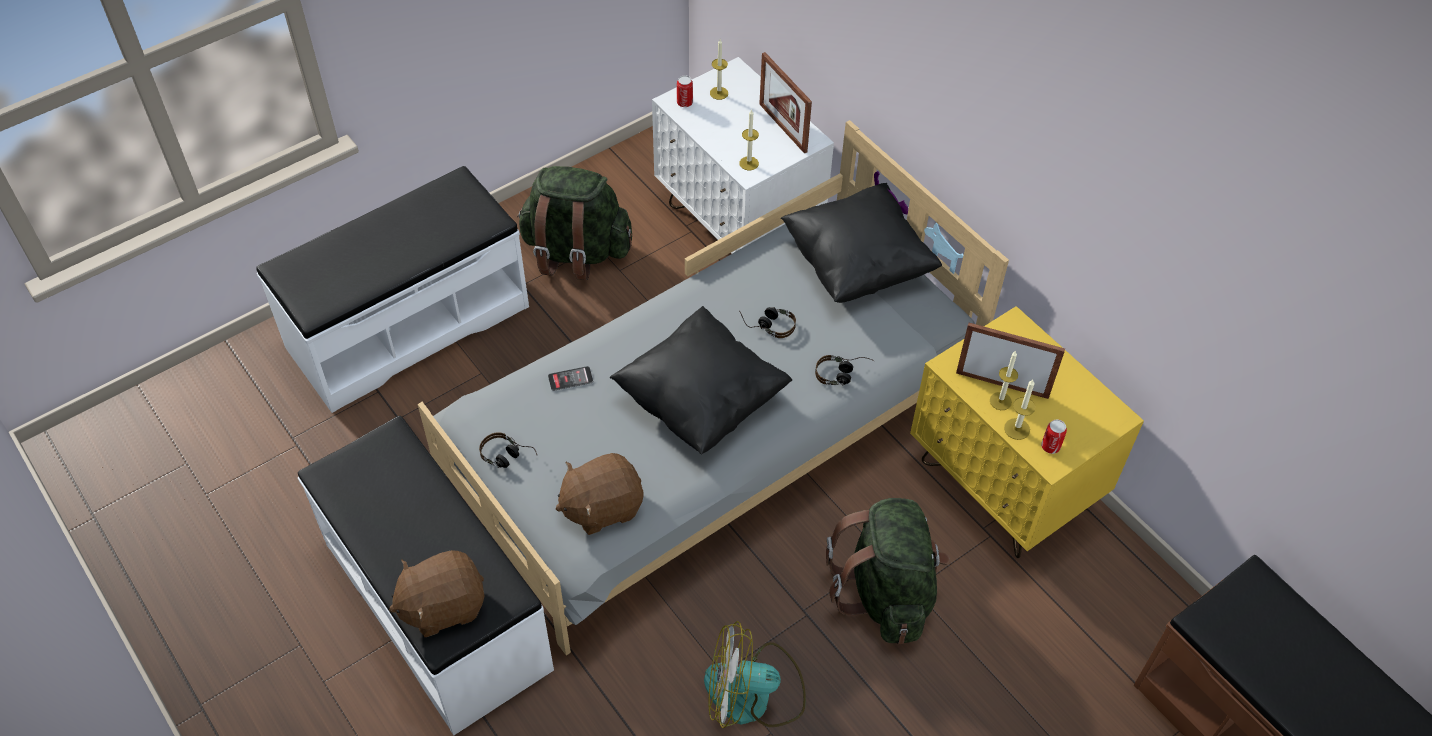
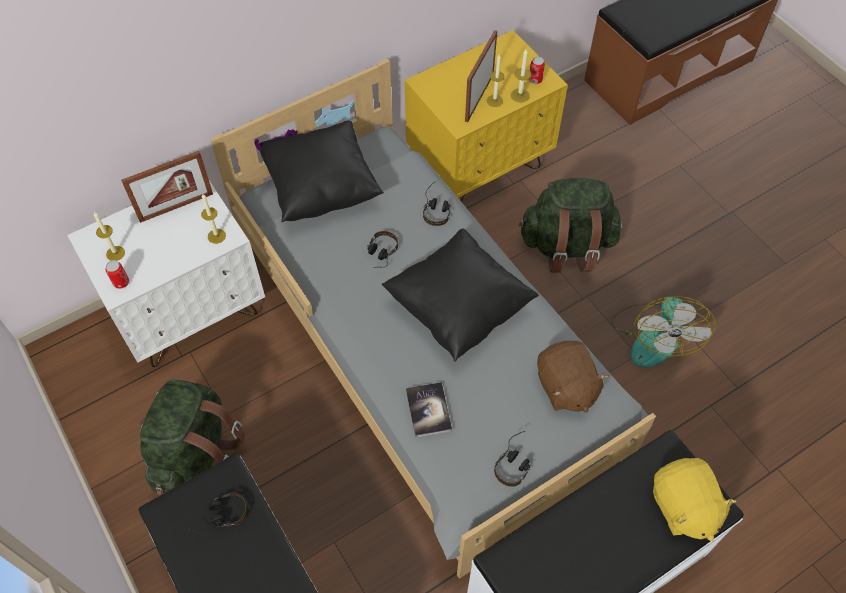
camera: 85 degrees left, 5 degrees up
(442, 605) = (683, 507): brown plush toy -> yellow plush toy
(451, 219) = (219, 517): none -> headphones
(570, 379) = (428, 410): phone -> book

